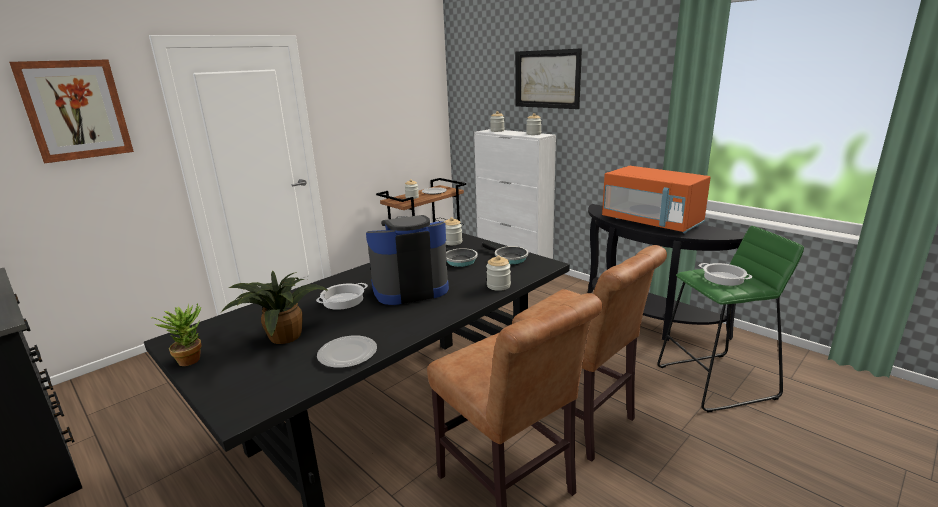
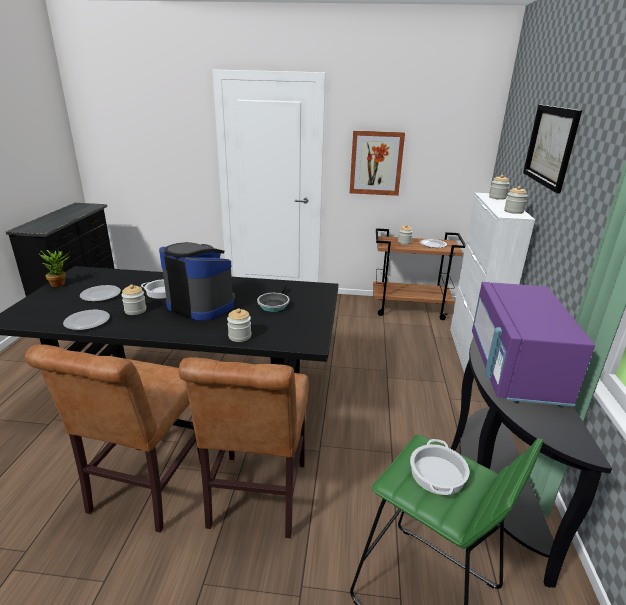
camera: 50 degrees right, 5 degrees up
(75, 110) = (164, 118): picture -> picture (376, 163)
(283, 336) = (100, 295): potted plant -> plate
(452, 242) = (310, 289): jar -> jar (135, 310)
(508, 258) = (304, 322): frying pan -> none
(651, 223) = (515, 370): orange microwave -> purple microwave

